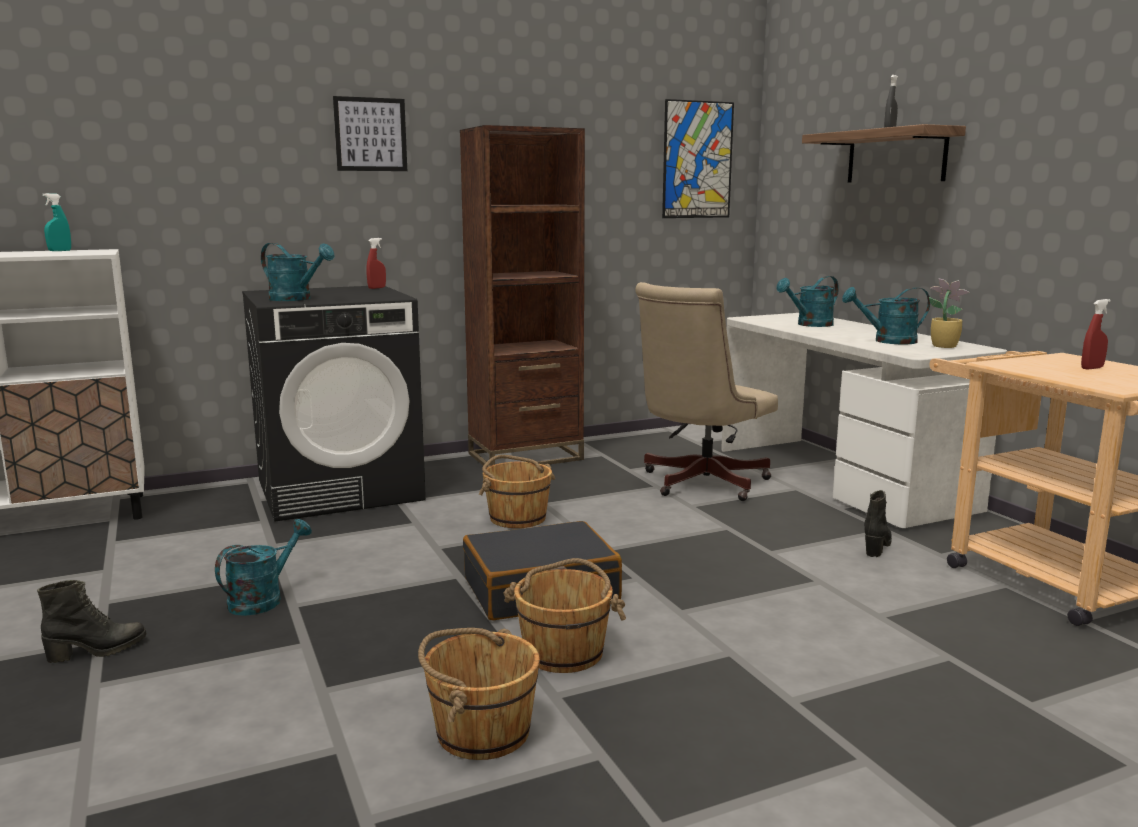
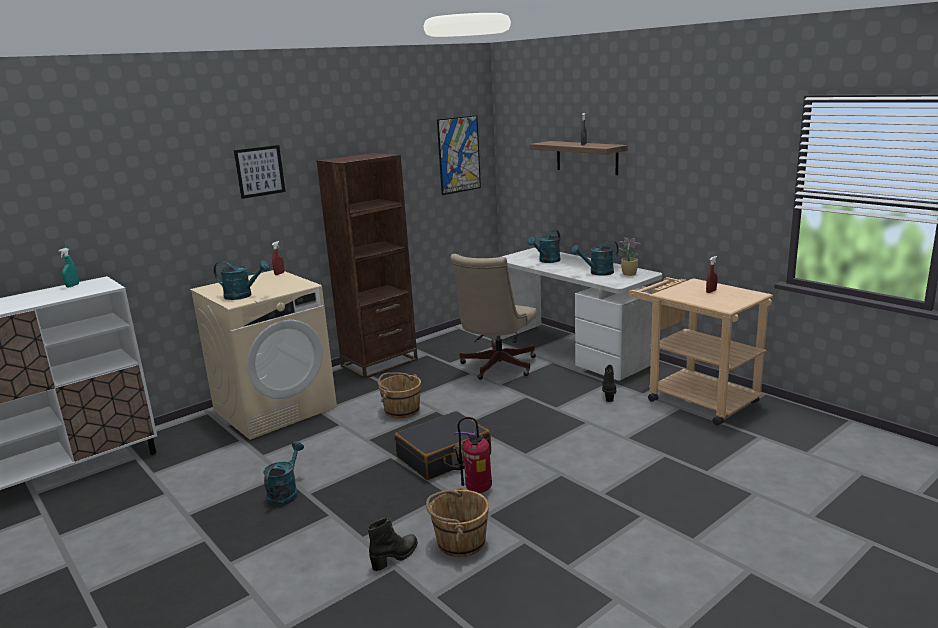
camera: 15 degrees left, 5 degrees up
(97, 651) = (211, 544): black boot -> black boot (395, 557)
(340, 490) = (275, 408): black washing machine -> beige washing machine
(564, 652) = (477, 490): brown bucket -> fire extinguisher

